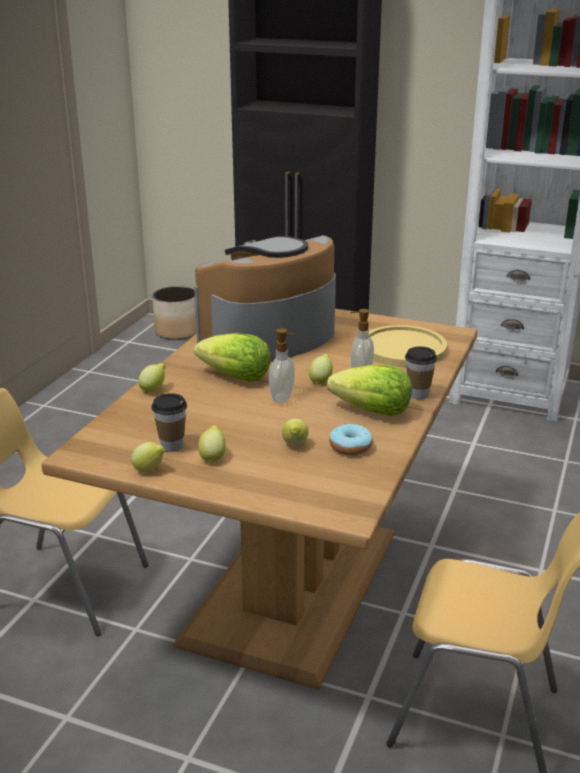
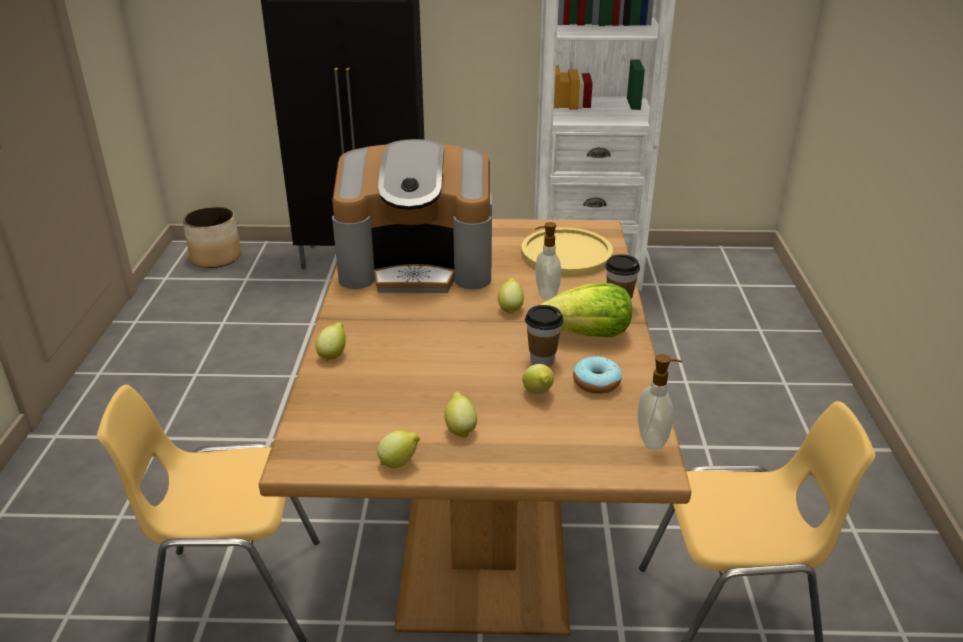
camera: 20 degrees left, 5 degrees up
(172, 446) = (404, 424): cup -> cup (542, 360)
(236, 377) = (416, 321): lettuce -> none
(268, 337) = (418, 264): coffee machine -> coffee machine turned 120 degrees counterclockwise
(283, 398) = (485, 337): soap dispenser -> soap dispenser (653, 439)

